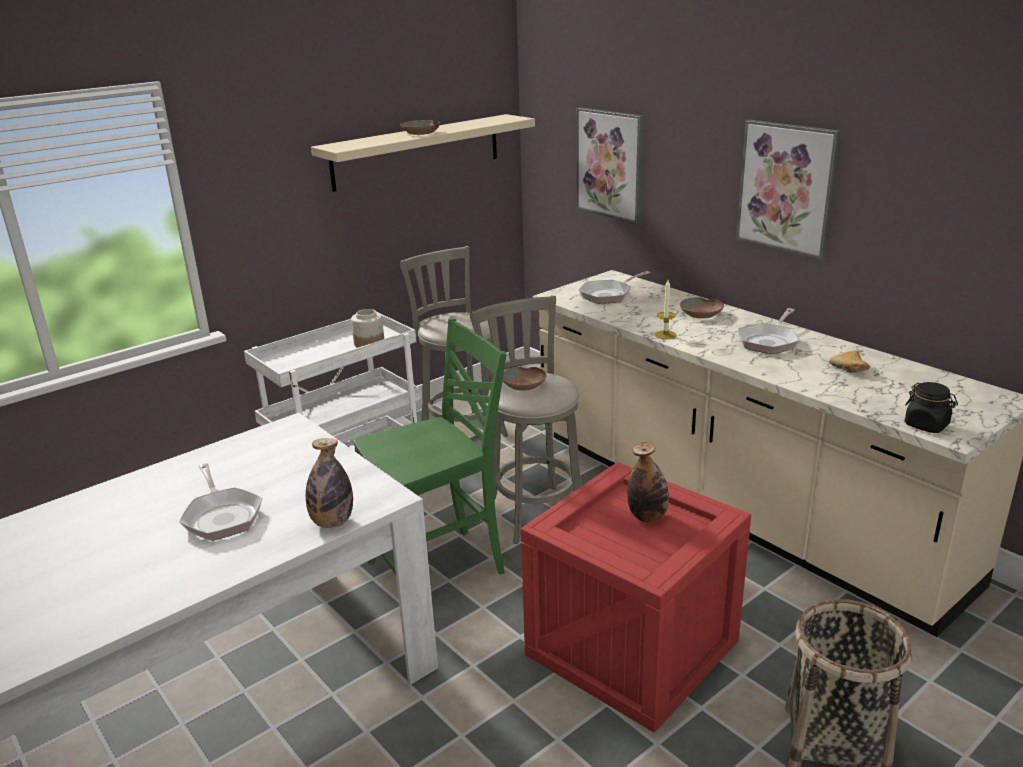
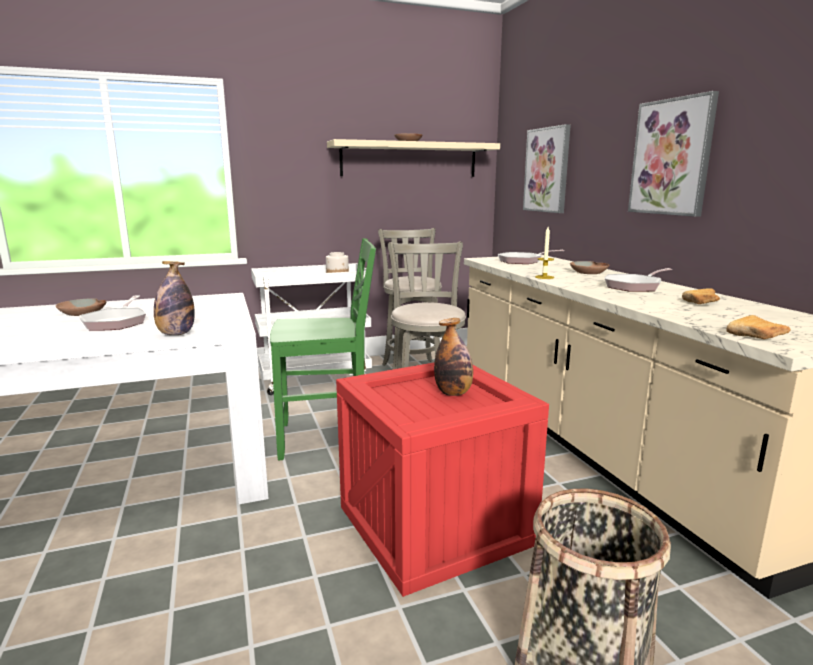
camera: 20 degrees right, 10 degrees down
(524, 385) = (422, 306): brown bowl -> brown bowl (83, 313)
(926, 425) = (758, 337): black jar -> bread

